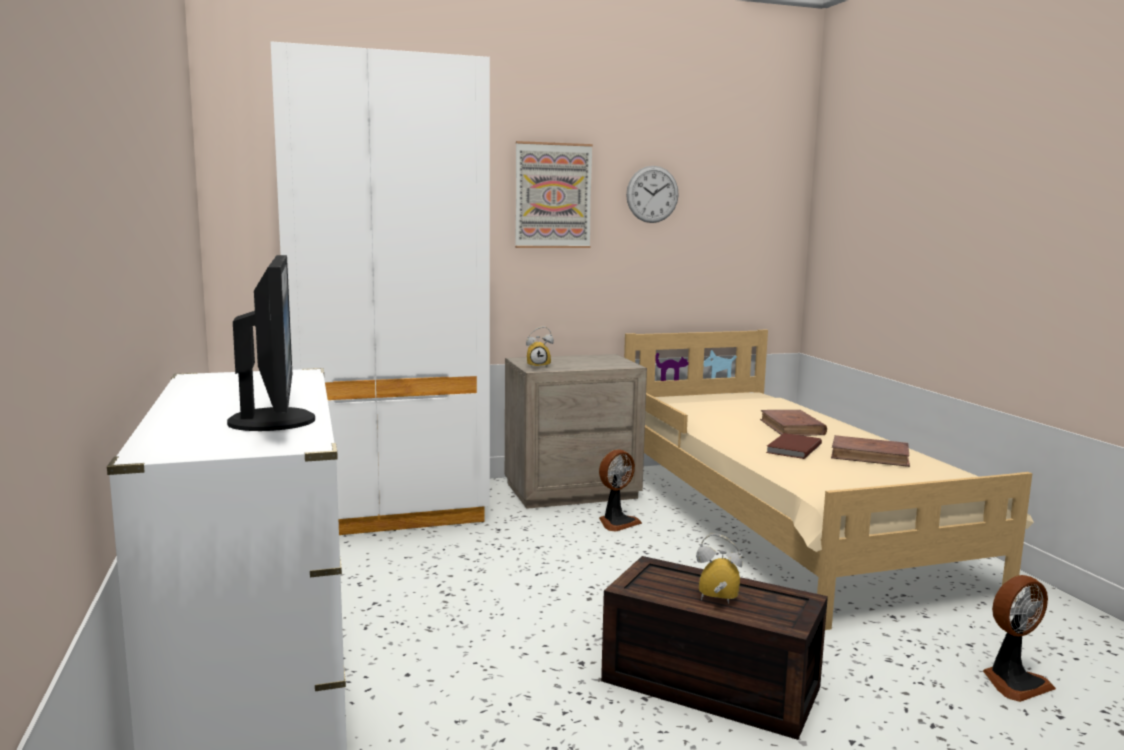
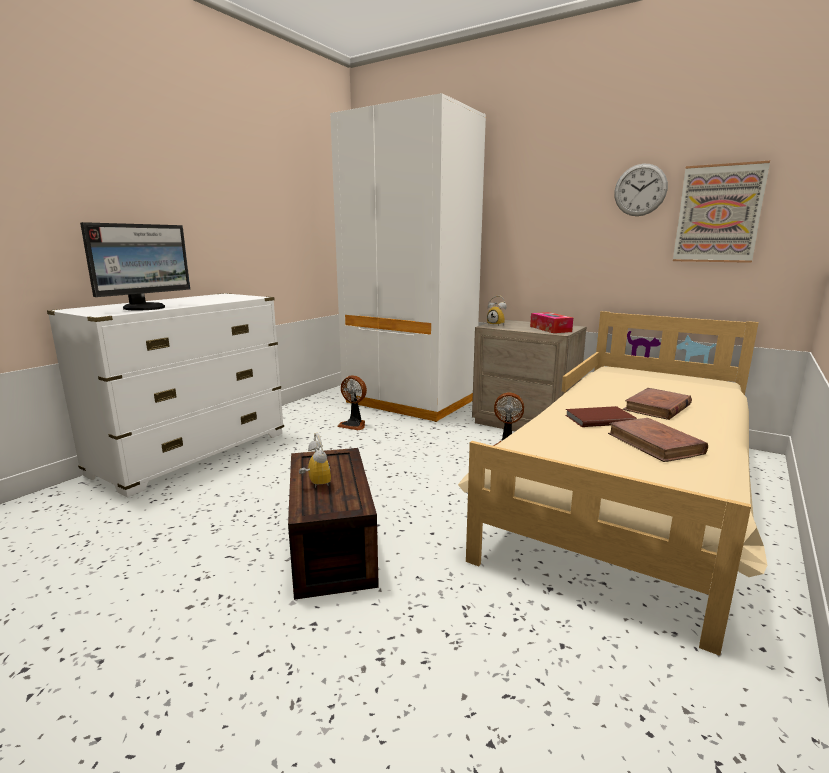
camera: 50 degrees right, 5 degrees up
(553, 196) = (550, 197): picture -> picture (718, 214)
(604, 362) = (550, 329): none -> tissue box
(1013, 682) = (522, 693): fan -> fan (354, 425)

